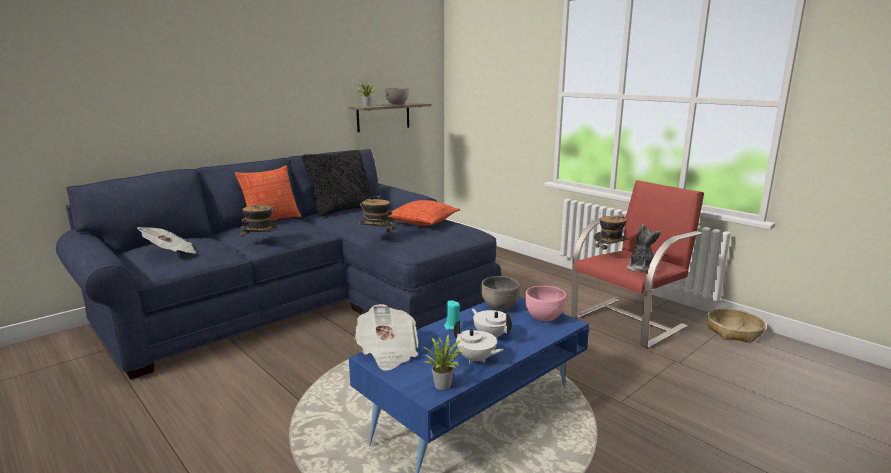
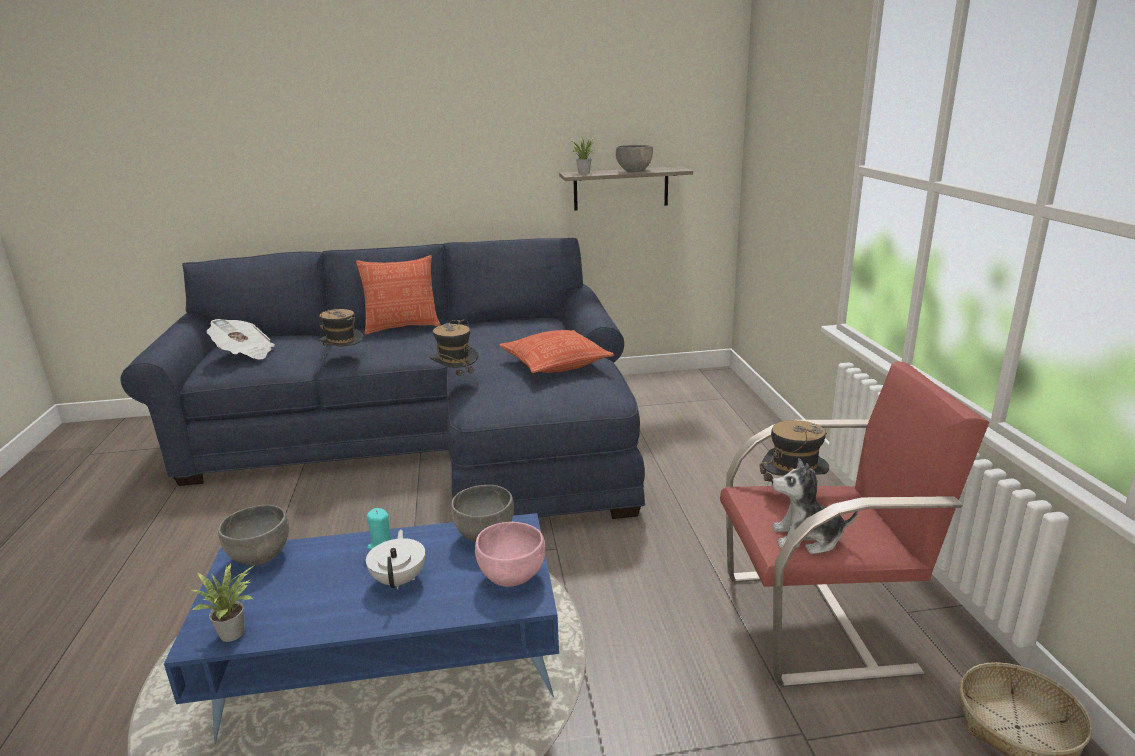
camera: 35 degrees right, 5 degrees up
(342, 209) = (502, 322): black pillow -> none
(387, 352) = (260, 557): newspaper -> grey bowl
(476, 359) = (324, 611): white teapot -> none
(641, 268) = (807, 538): plush toy -> plush toy turned 135 degrees counterclockwise

